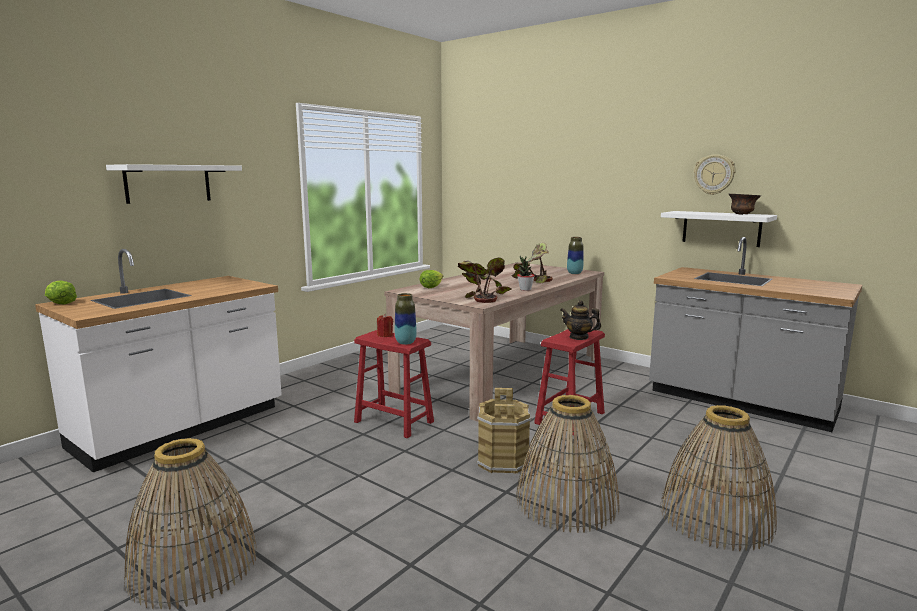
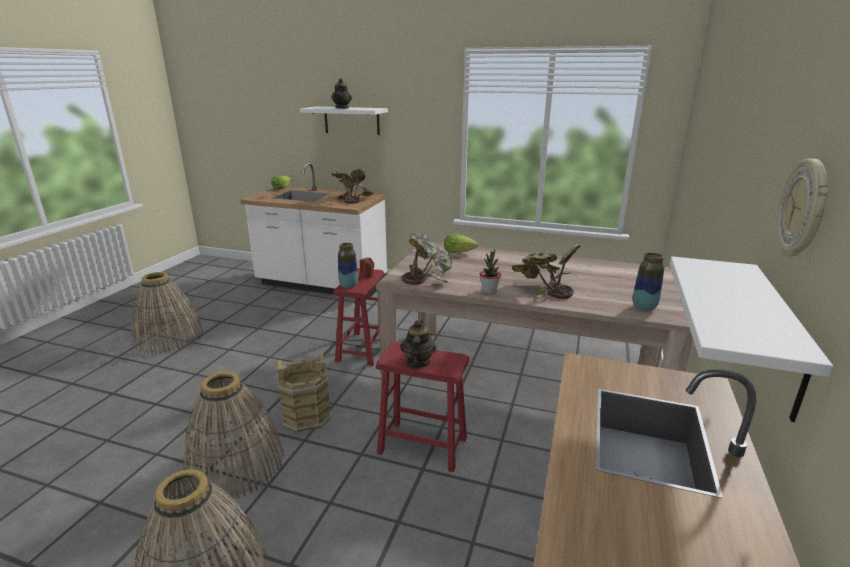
camera: 70 degrees right, 10 degrees up
(178, 164) = (342, 108): none -> teapot
(219, 284) = (352, 199): none -> potted plant
(742, 214) = (748, 320): brown bowl -> none

